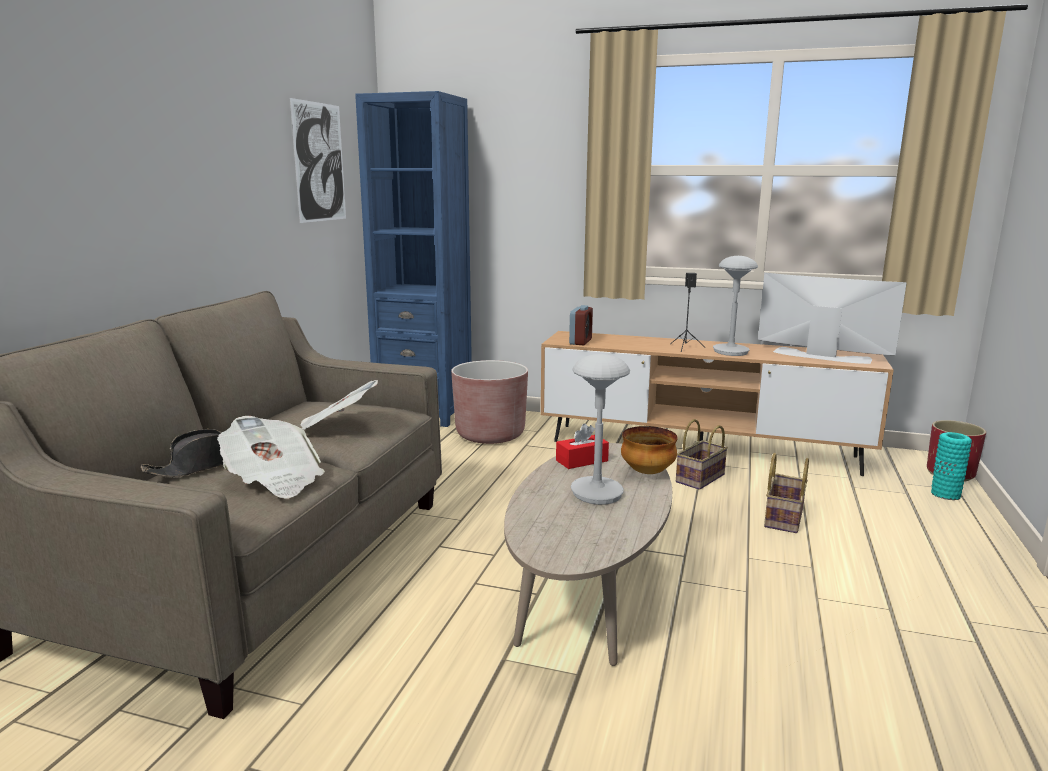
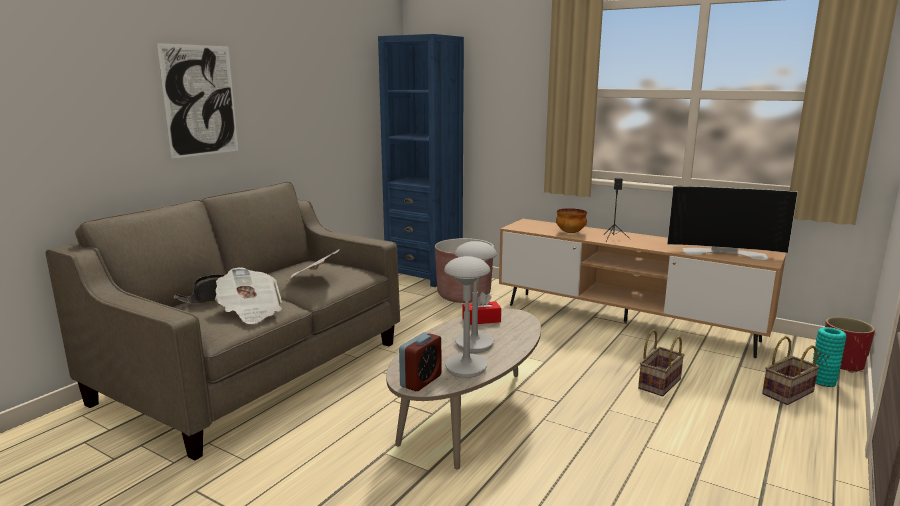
camera: 15 degrees right, 0 degrees up
(319, 162) = (347, 87): picture -> picture (200, 100)
(580, 342) = (532, 228): alarm clock -> alarm clock (421, 381)
(647, 472) = (524, 333): bowl -> bowl (570, 232)
(700, 479) = (609, 346): basket -> basket (788, 394)
(730, 351) = (648, 244): grey table lamp -> grey table lamp (466, 367)
(820, 356) = (724, 252): television -> television turned 150 degrees clockwise

